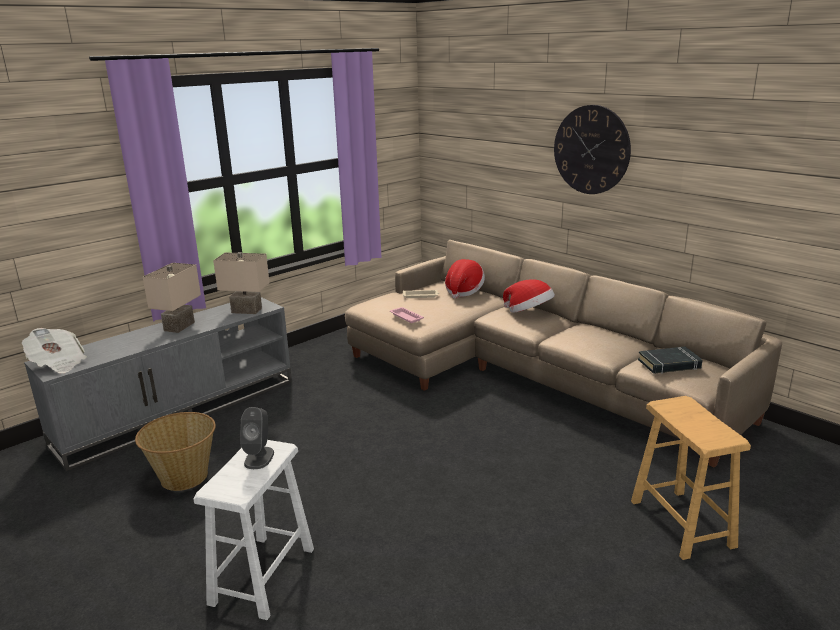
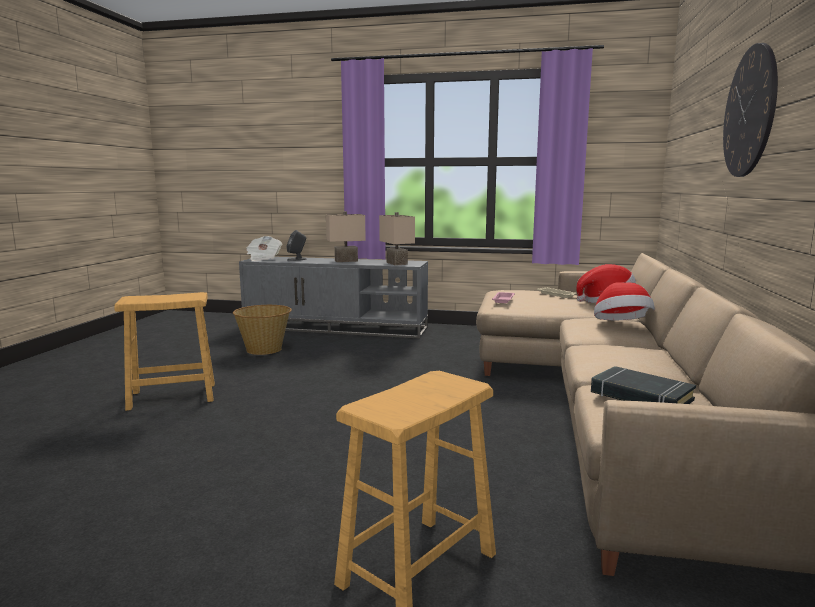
camera: 55 degrees right, 10 degrees down
(259, 457) = (178, 296): grey speaker -> grey speaker (297, 259)
(262, 576) = (172, 396): white stool -> brown stool

